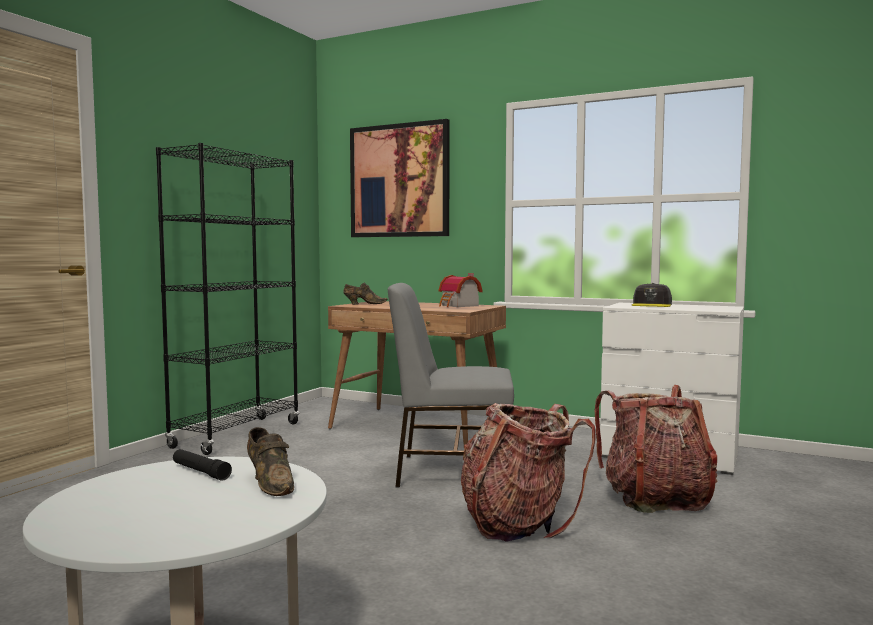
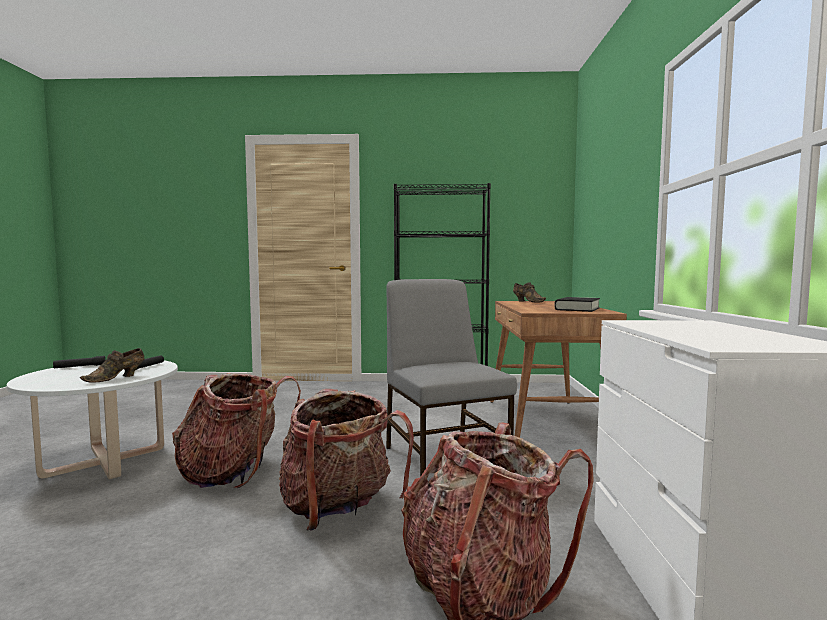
camera: 65 degrees right, 0 degrees up
(83, 516) = (80, 367): none -> black flashlight
(374, 565) = (236, 472): none -> backpack
(399, 181) = (604, 184): picture -> none
(458, 306) = (577, 309): toy house -> black book
(651, 305) = (701, 326): grey cap -> none

